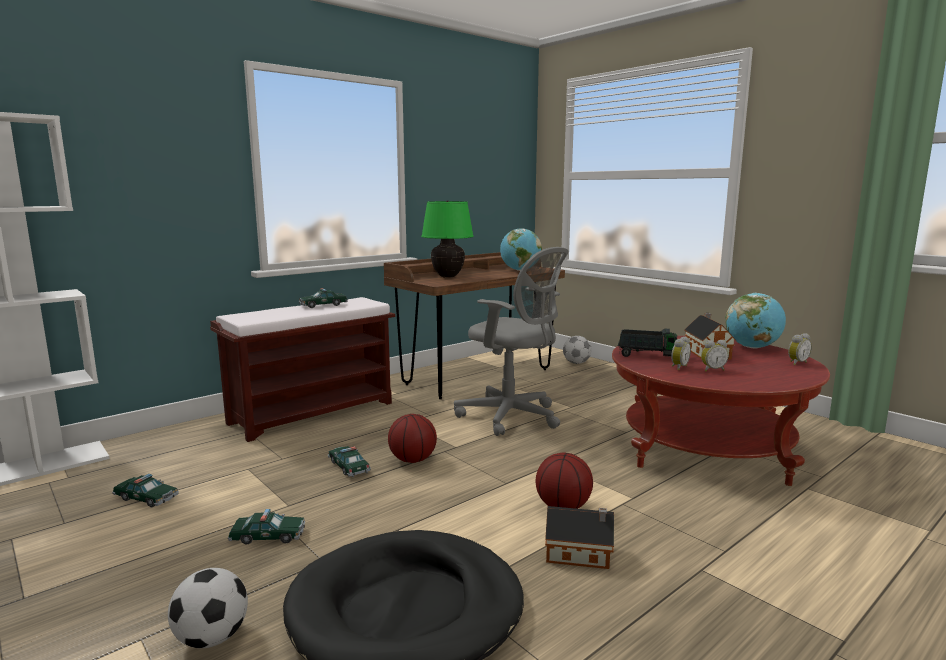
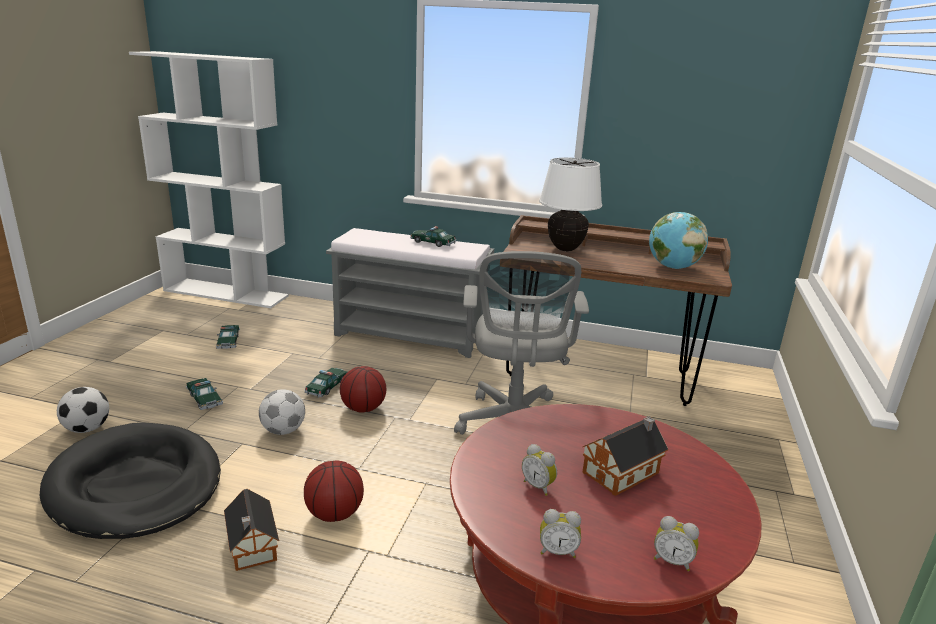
camera: 55 degrees right, 10 degrees up
(313, 412) = (411, 335): brown bench -> grey bench
(448, 276) = (565, 249): green table lamp -> white table lamp
(576, 363) = (746, 419): football -> football (284, 430)
(652, 356) = (553, 433): toy truck -> none
(678, 367) = (520, 459): alarm clock -> alarm clock (557, 551)
(752, 347) = (714, 508): globe -> none

